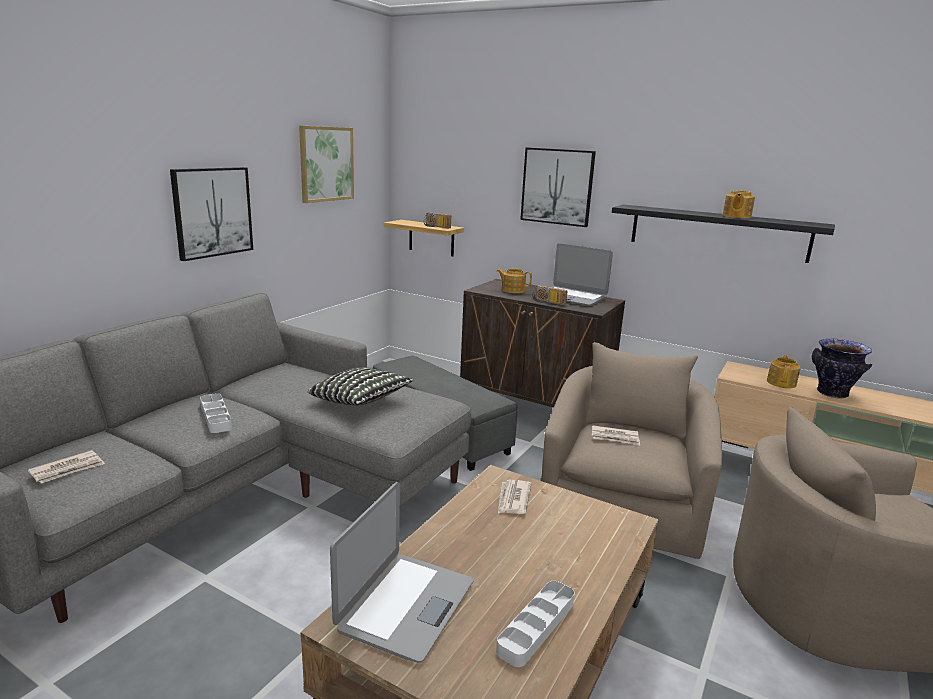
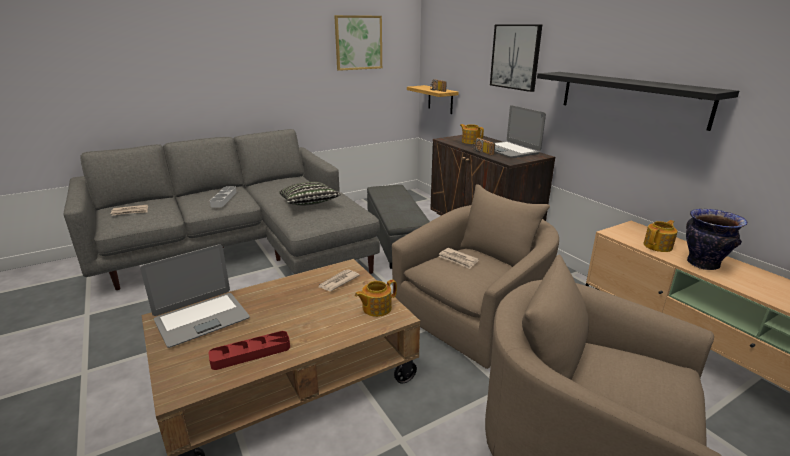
camera: 30 degrees right, 5 degrees up
(212, 212) = (264, 74): picture -> none
(536, 626) = (251, 353): grey tray -> red tray
(736, 216) = (639, 81): teapot -> teapot (376, 308)

